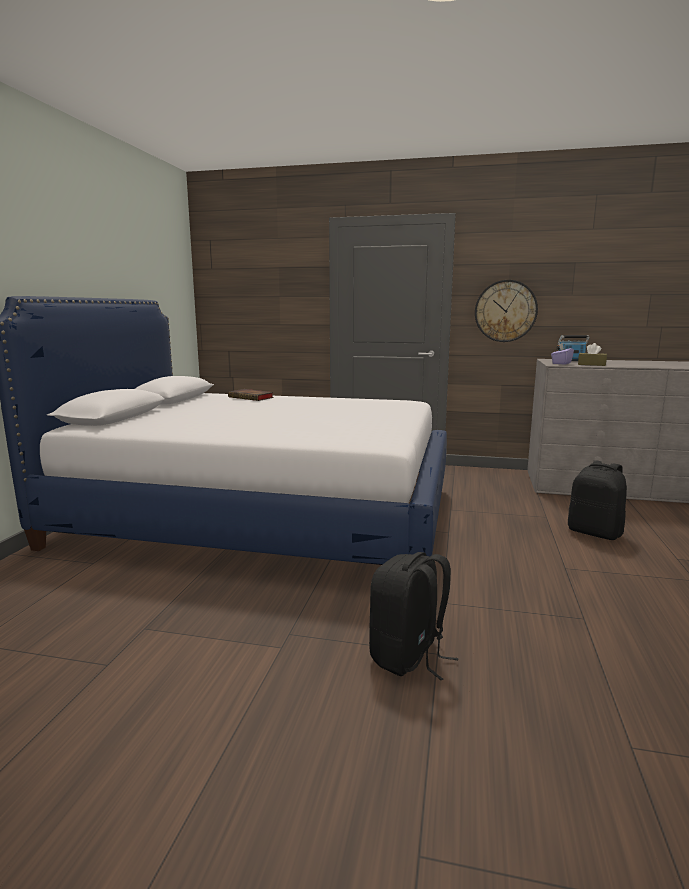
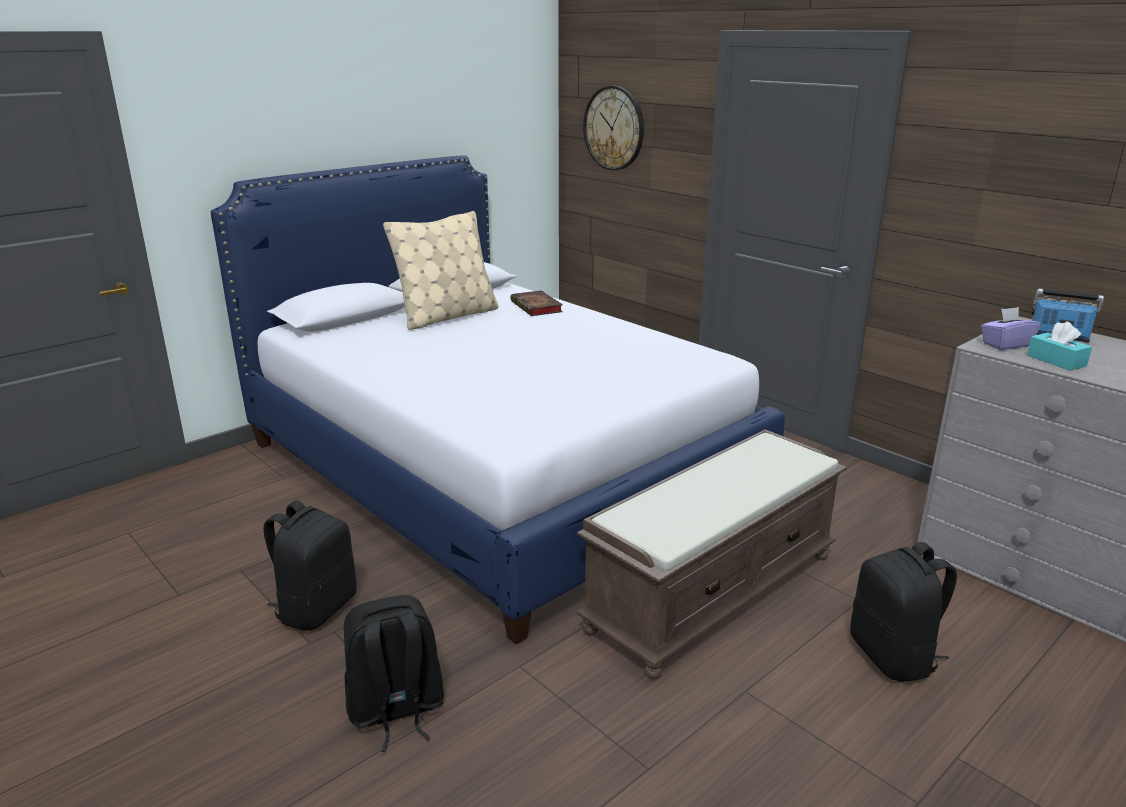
camera: 35 degrees right, 10 degrees up
(197, 407) = (447, 316): none -> beige pillow
(252, 626) = (316, 608): none -> black backpack
(479, 533) = (712, 590): none -> brown bench
(505, 311) = (974, 219): wall clock -> wall clock (614, 128)
(591, 364) = (1056, 361): brown tissue box -> turquoise tissue box

